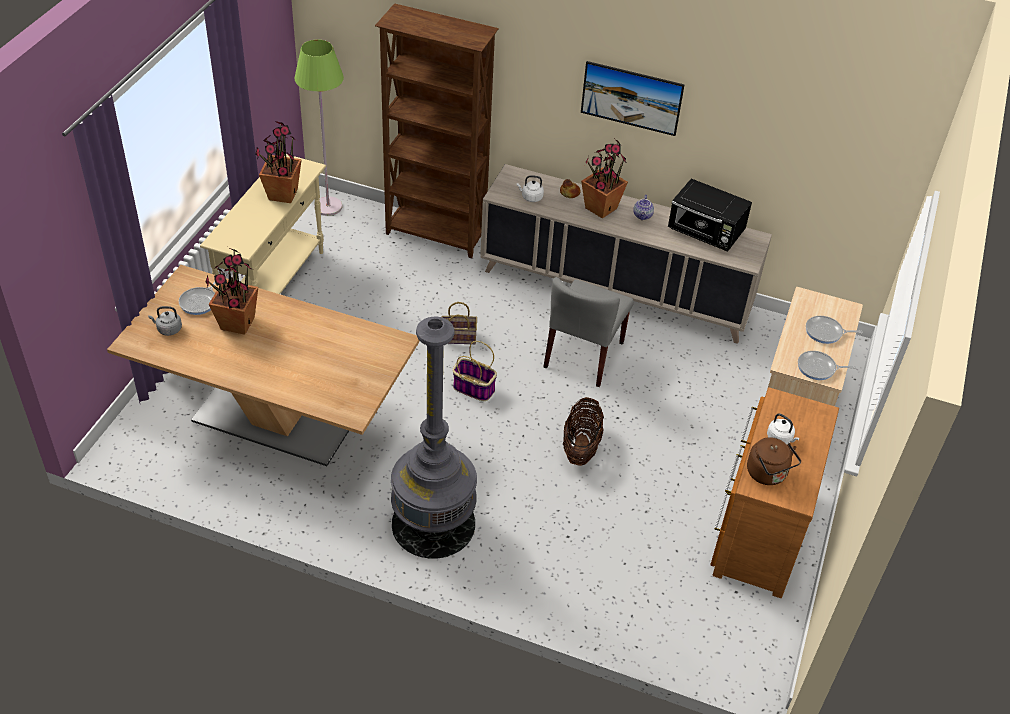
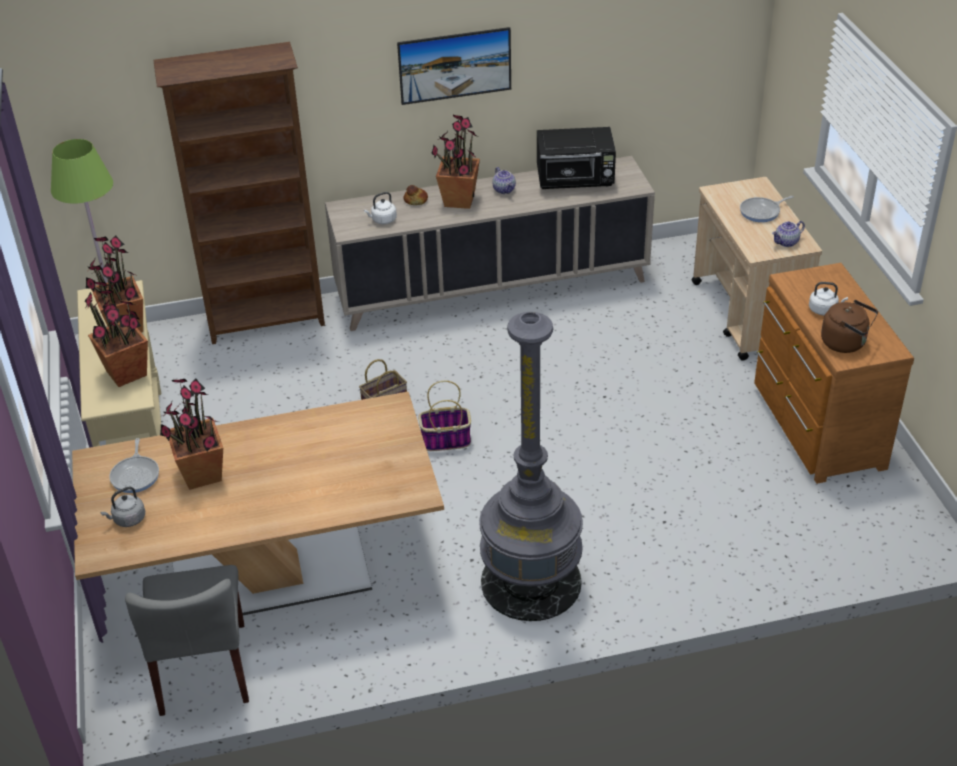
camera: 30 degrees left, 5 degrees down
(254, 228) = (127, 373): none -> potted plant
(581, 447) = (598, 439): basket -> none
(584, 355) = (520, 358): grey chair -> grey chair (203, 669)
(818, 368) = (786, 243): frying pan -> teapot

